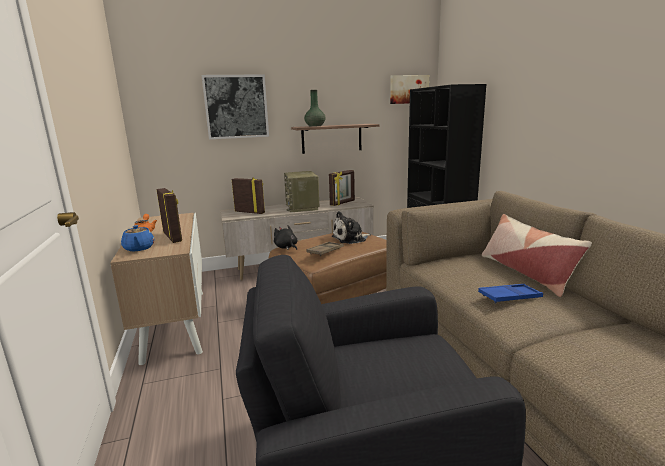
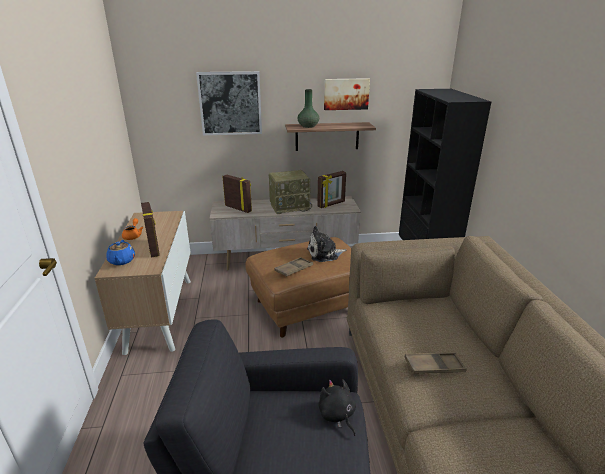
camera: 10 degrees right, 10 degrees up
(286, 247) = (261, 257): black plush toy -> black plush toy (337, 415)
(302, 207) = (290, 206): radio -> radio turned 105 degrees counterclockwise
(408, 89) = (416, 86): picture -> picture (346, 94)
(509, 297) = (434, 366): blue tray -> brown tray
(526, 272) = (469, 333): pillow -> none

